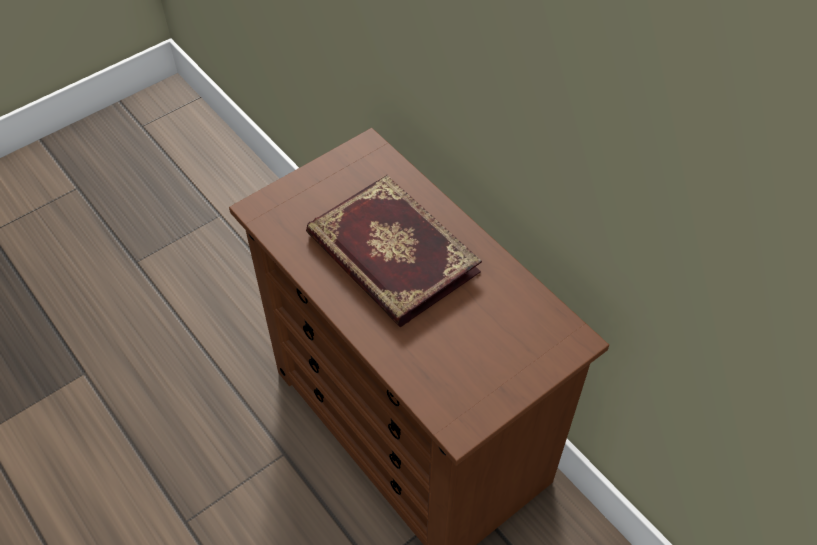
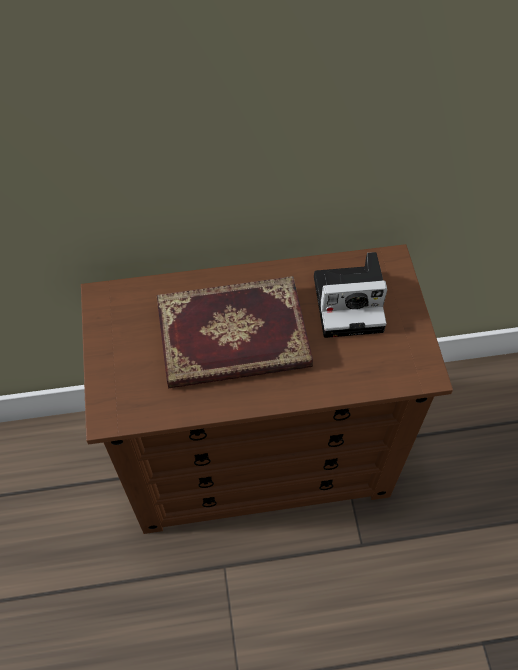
camera: 60 degrees left, 5 degrees up
(497, 327) = (351, 302): none -> camera

